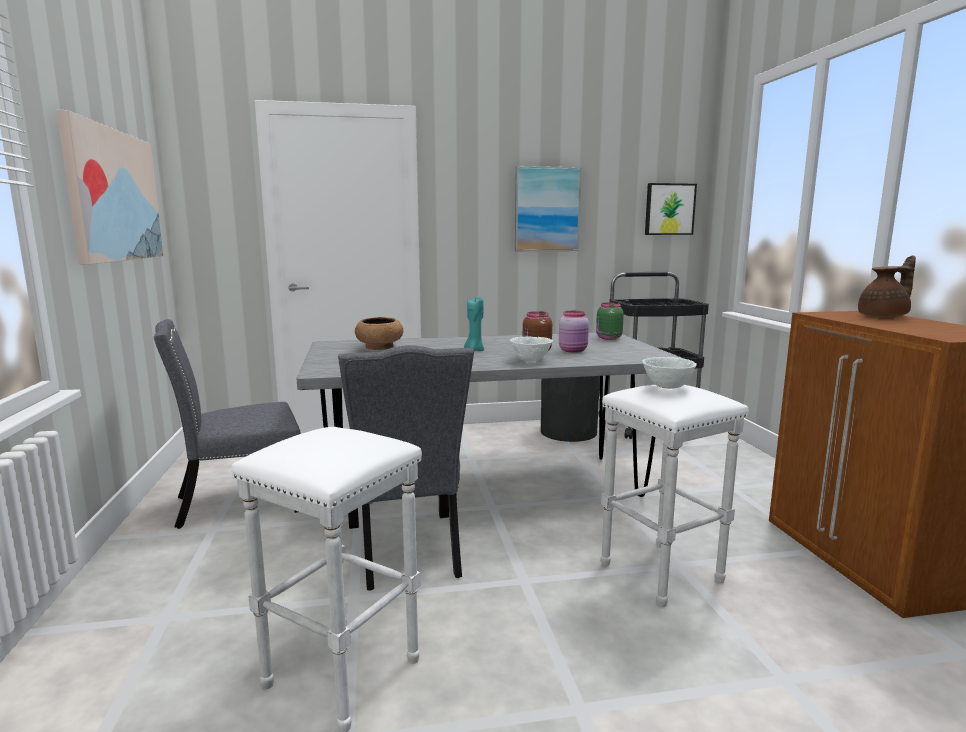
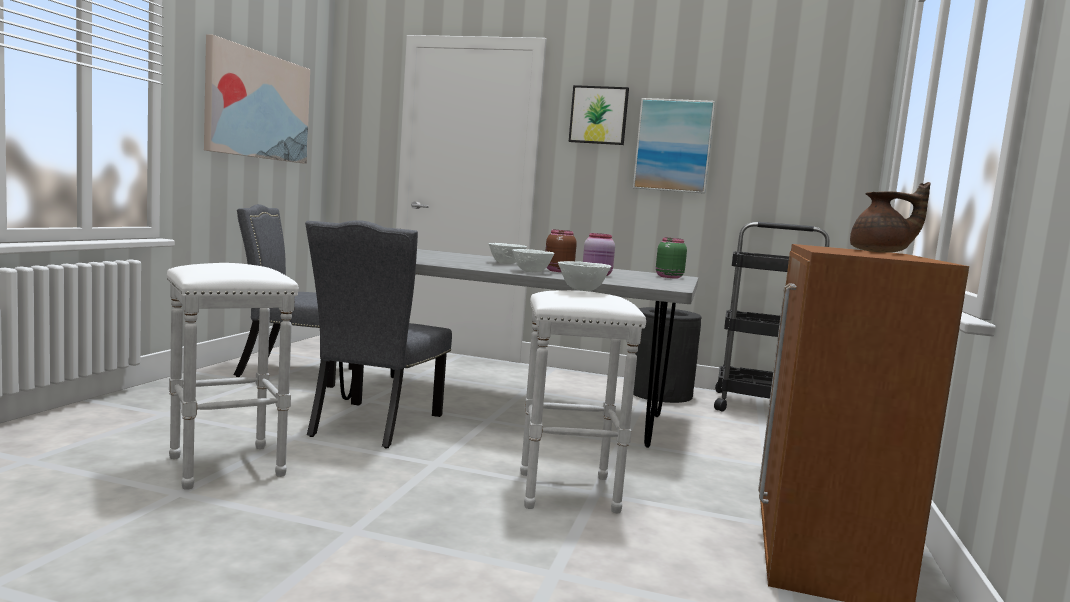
camera: 25 degrees right, 5 degrees down
(380, 347) = (432, 253): brown bowl -> none
(474, 350) = (506, 264): turquoise candle -> white bowl
(669, 209) = (827, 153): picture -> picture (599, 115)

